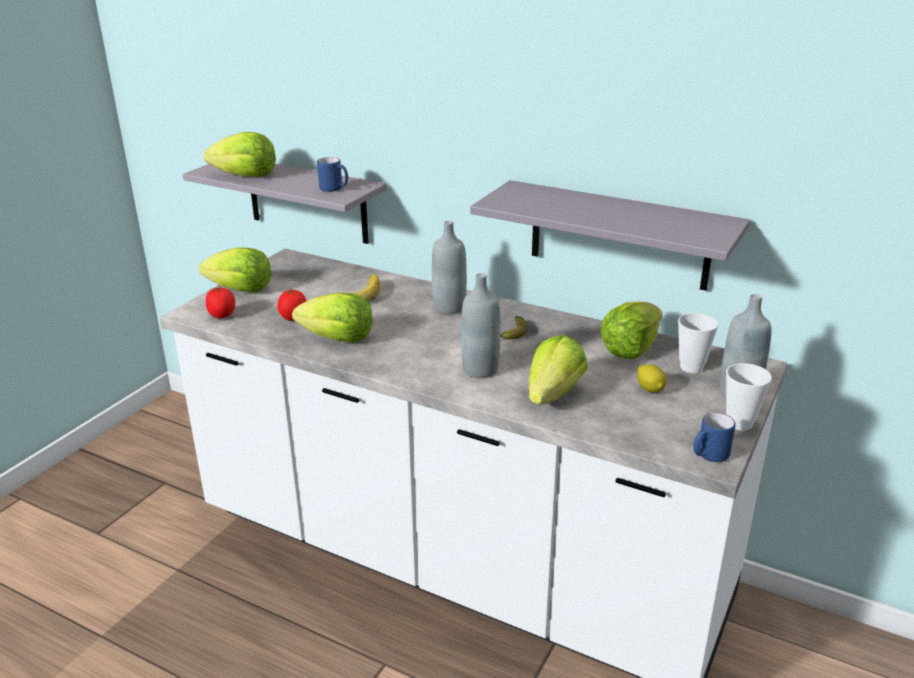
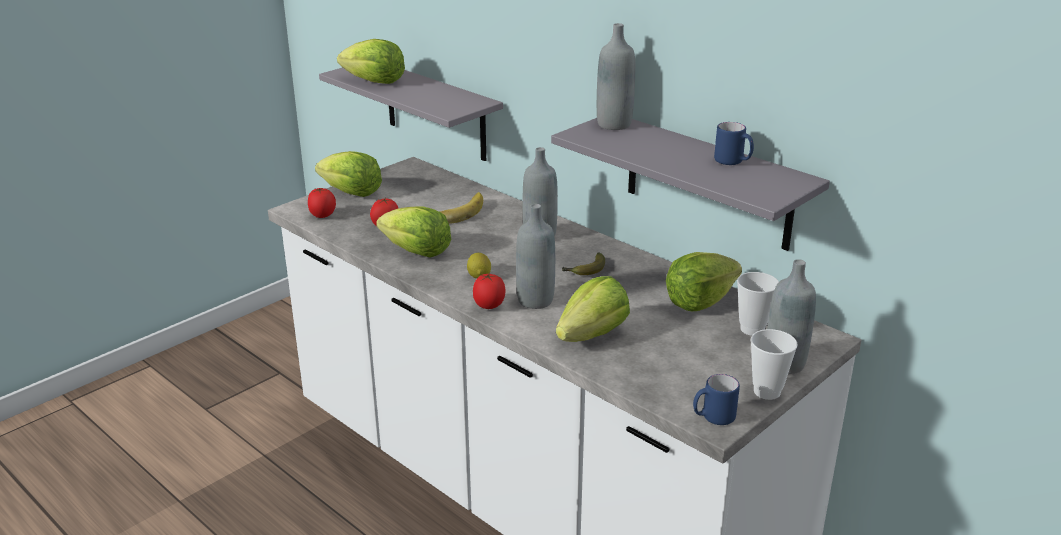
camera: 15 degrees right, 0 degrees up
(334, 189) = (449, 103): blue mug -> blue mug (733, 162)
(439, 381) = (489, 306): none -> tomato
(522, 190) = (614, 124): none -> grey bottle
(650, 389) = (694, 344): lemon -> lemon (479, 276)

